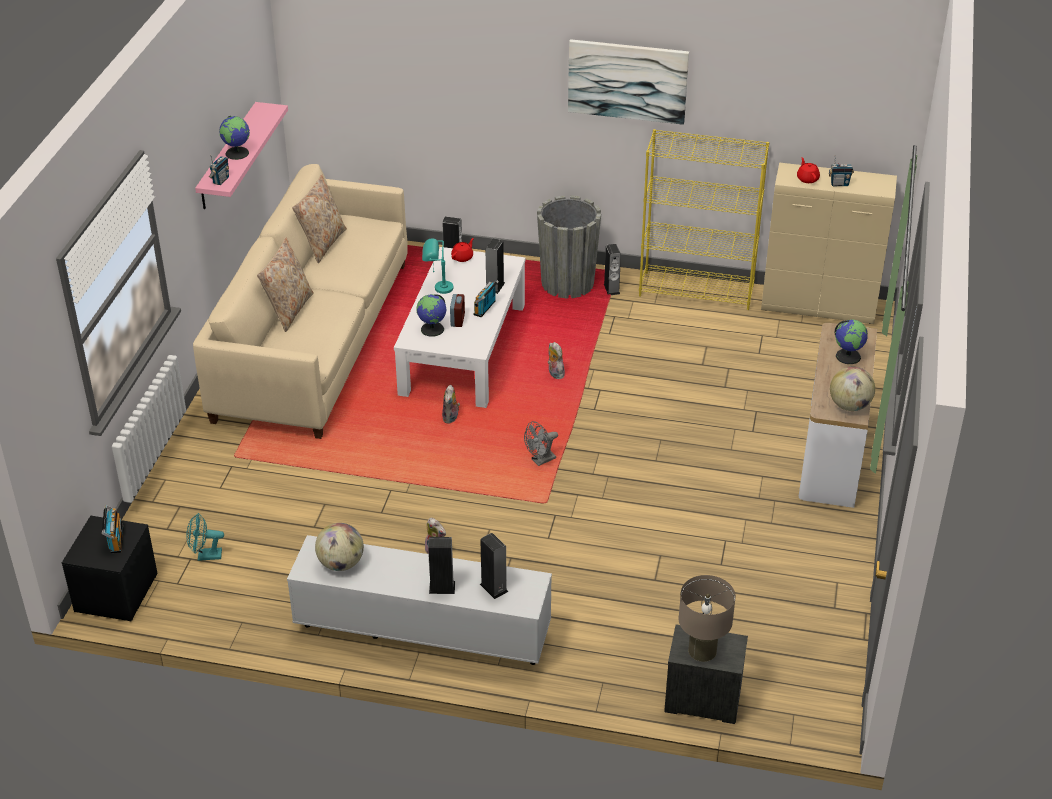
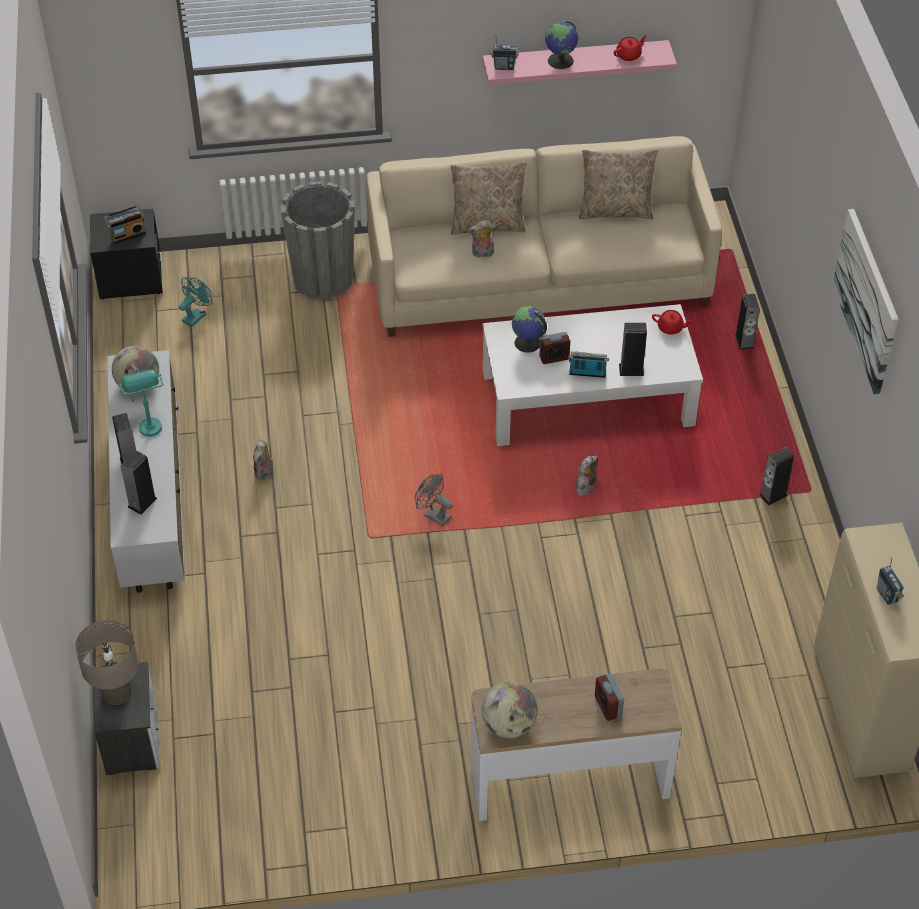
camera: 70 degrees right, 10 degrees up
(205, 556) = (196, 316): turquoise fan -> turquoise fan turned 60 degrees clockwise
(437, 288) = (601, 325): turquoise table lamp -> turquoise table lamp (147, 422)
(451, 418) = (467, 424): plush toy -> plush toy (482, 254)
(567, 284) = (759, 452): grey planter -> grey planter (323, 278)
(697, 290) = (819, 577): yellow bookcase -> none
(807, 179) = (879, 559): red teapot -> red teapot (629, 55)
(848, 356) = (608, 706): globe -> alarm clock

